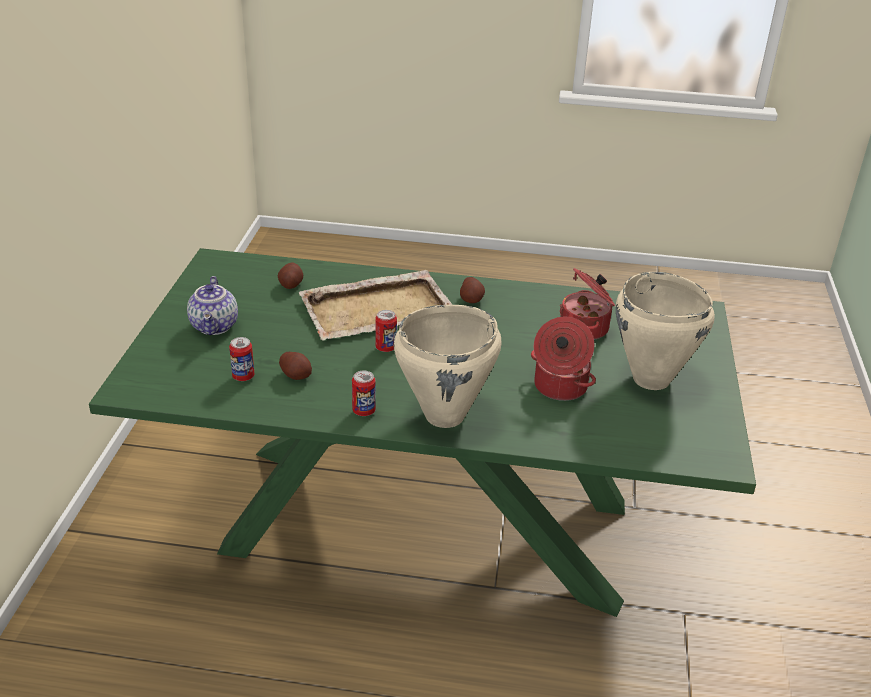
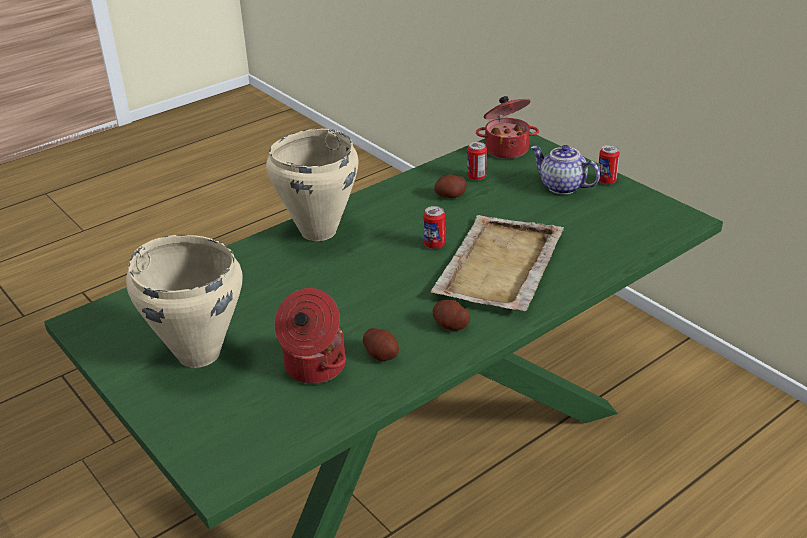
camera: 135 degrees right, 0 degrees up
(290, 284) = (595, 240): potato -> potato (381, 354)
(364, 411) = (371, 204): can -> can (606, 181)
(559, 387) = (267, 298): cooking pot -> cooking pot (506, 149)

